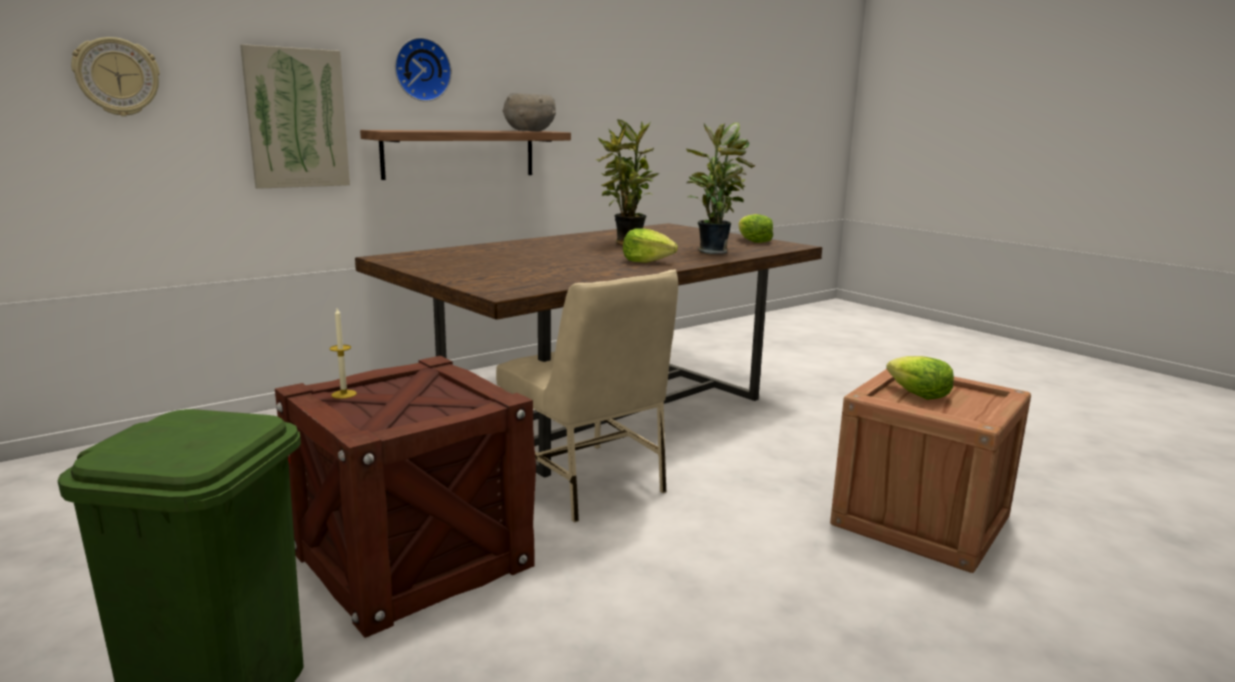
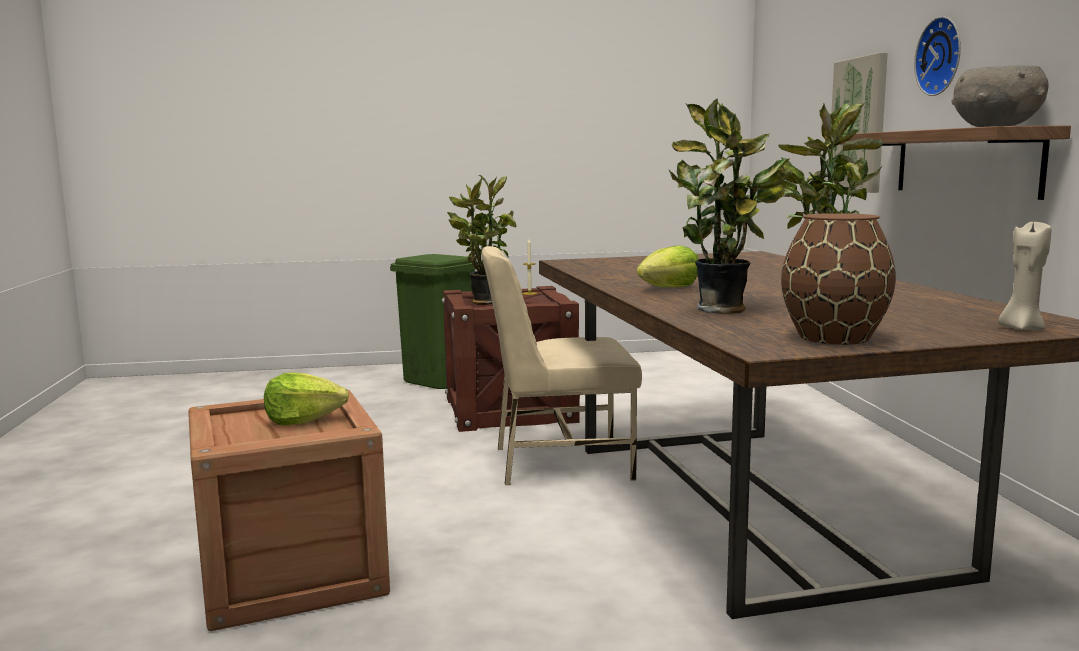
camera: 120 degrees right, 5 degrees down
(117, 77) = (797, 101): wall clock -> none
(449, 403) = (482, 302): none -> potted plant
(686, 229) = (1021, 329): none -> beige candle
(753, 241) = (832, 337): lettuce -> brown vase

